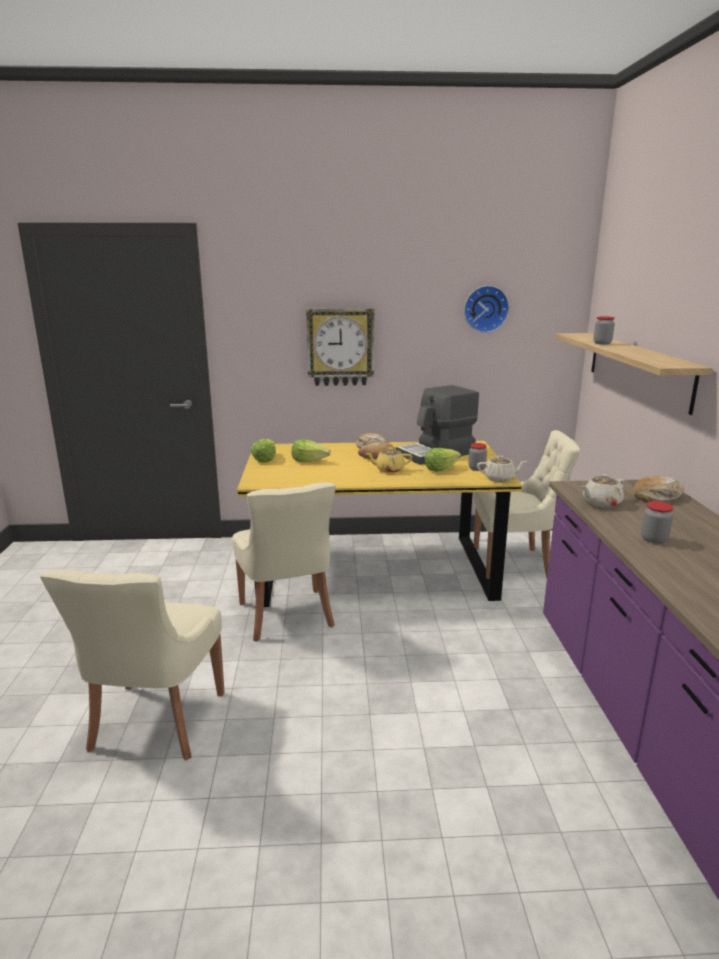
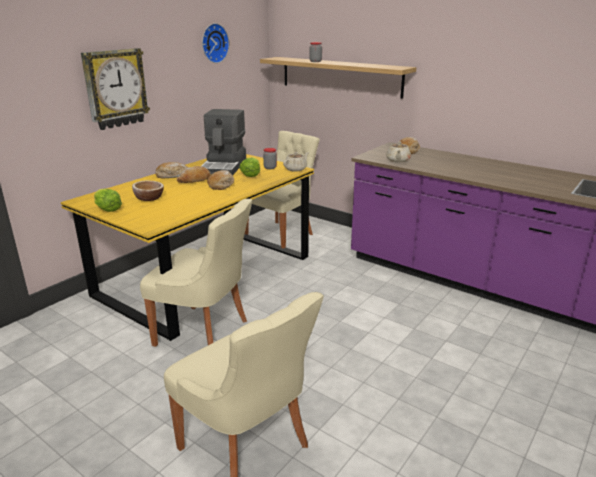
camera: 50 degrees left, 5 degrees up
(309, 461) = (149, 198): lettuce -> bowl
(389, 470) = (221, 185): yellow teapot -> bread
(654, 539) = (453, 168): jar -> none

